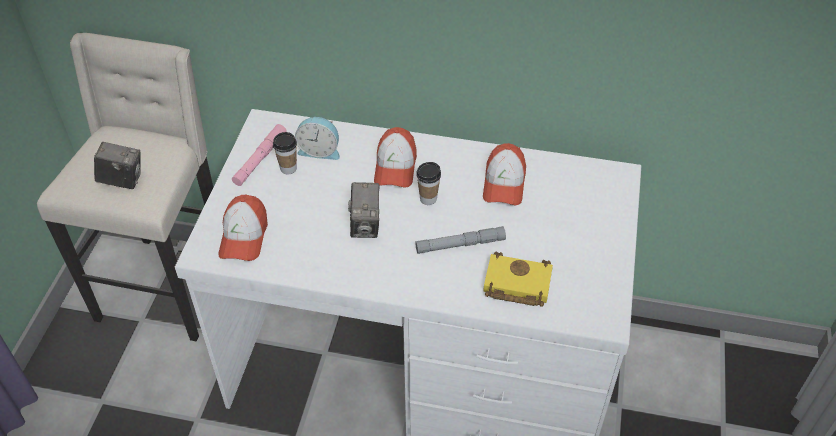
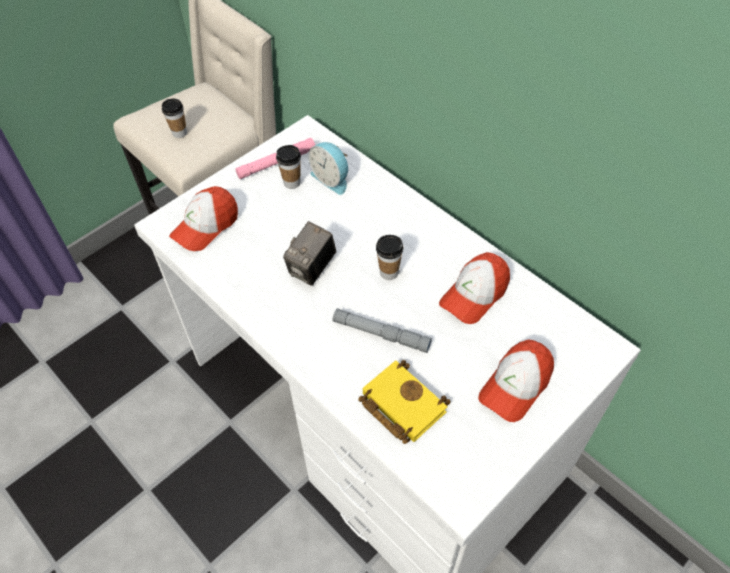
camera: 35 degrees right, 5 degrees up
(122, 180) = (179, 133): camera -> cup
(395, 167) = (384, 226): cap -> cap (515, 386)

